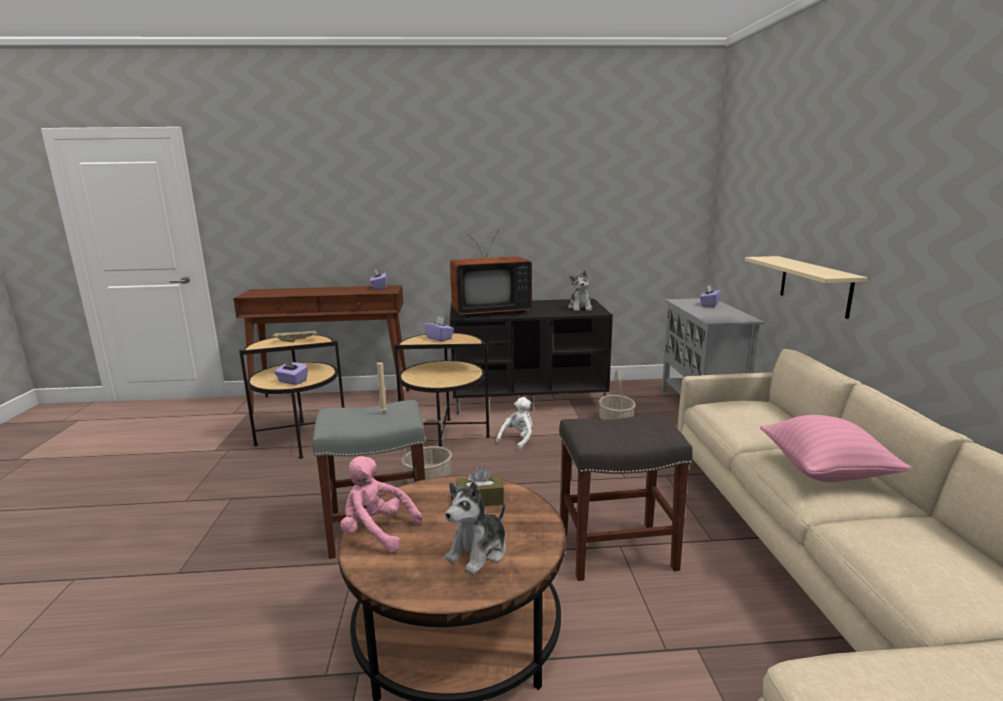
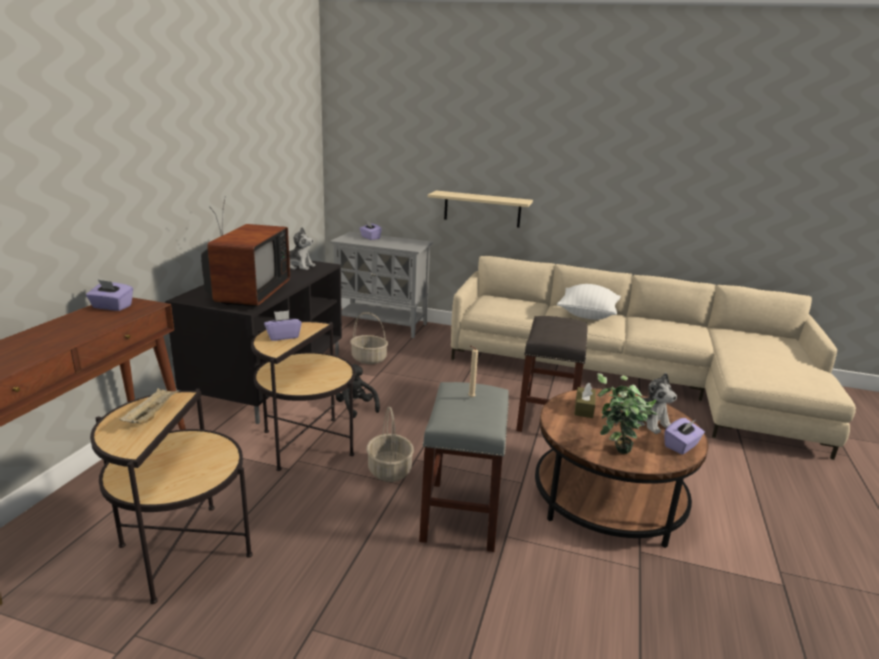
camera: 70 degrees left, 5 degrees up
(292, 381) = (206, 466): purple tissue box -> purple tissue box (681, 446)
(376, 532) = (616, 454): pink plush toy -> potted plant
(518, 440) = (356, 407): white plush toy -> black plush toy
(825, 471) = (587, 315): pink pillow -> white pillow

